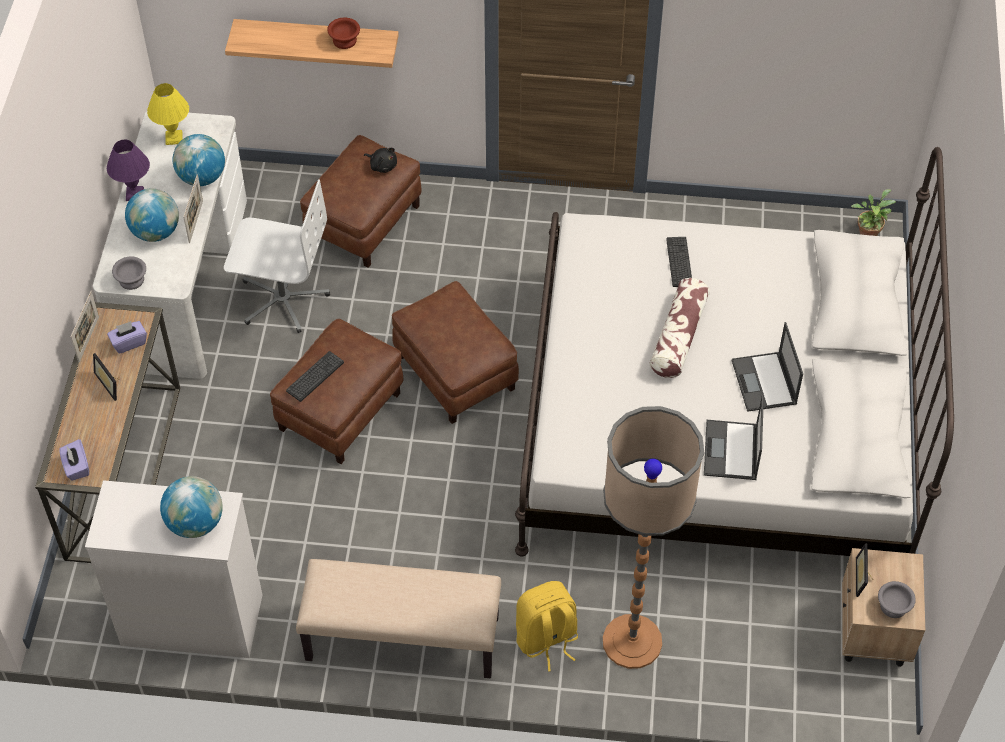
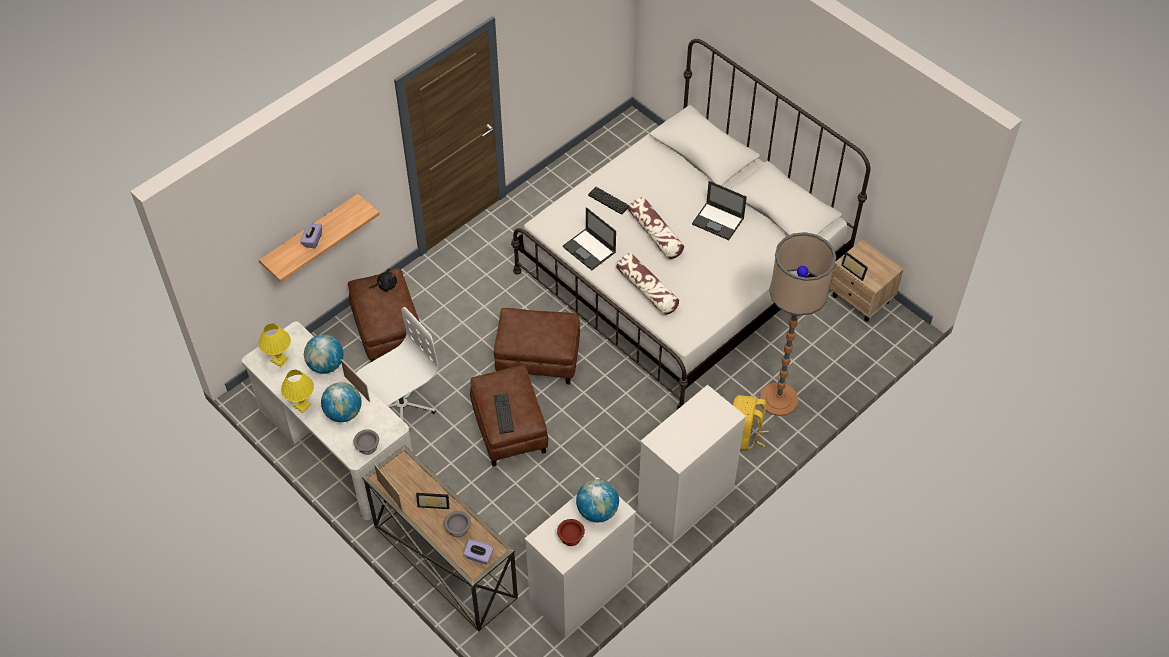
camera: 50 degrees left, 0 degrees up
(129, 342) = (413, 476): purple tissue box -> purple tissue box (312, 240)
(134, 194) = (302, 406): purple table lamp -> yellow table lamp
(345, 40) = (337, 220): brown bowl -> brown bowl (570, 536)
(401, 639) = (685, 499): beige bench -> white dresser
(589, 382) = (647, 290): none -> pillow
(731, 451) = (746, 263): laptop -> laptop (589, 250)
(868, 232) = (629, 127): potted plant -> none
(894, 607) = (881, 270): grey bowl -> grey bowl (459, 528)

